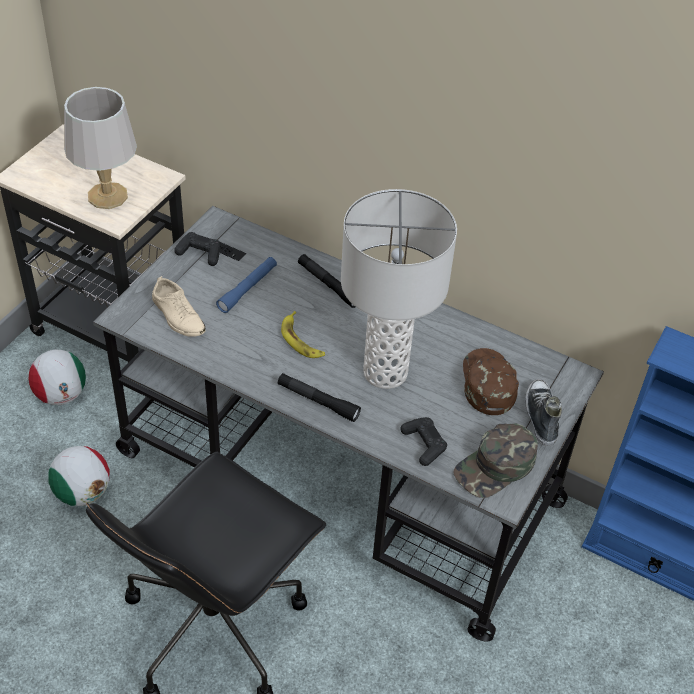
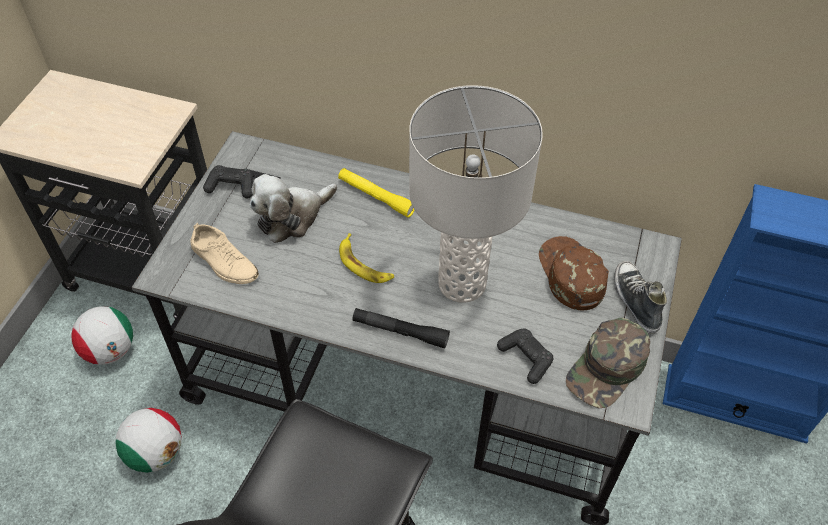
camera: 10 degrees left, 5 degrees up
(106, 195) = (116, 141): grey table lamp -> none
(247, 289) = (292, 217): blue flashlight -> plush toy
(328, 285) = (376, 196): black flashlight -> yellow flashlight

